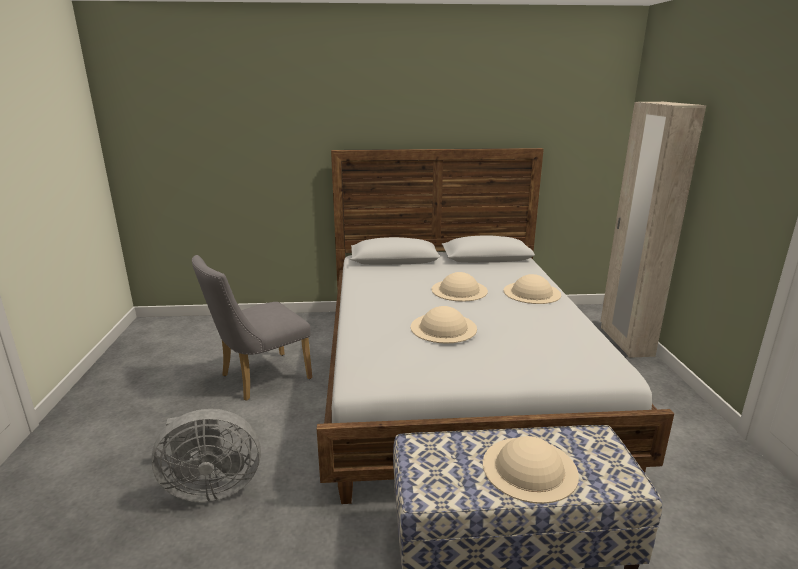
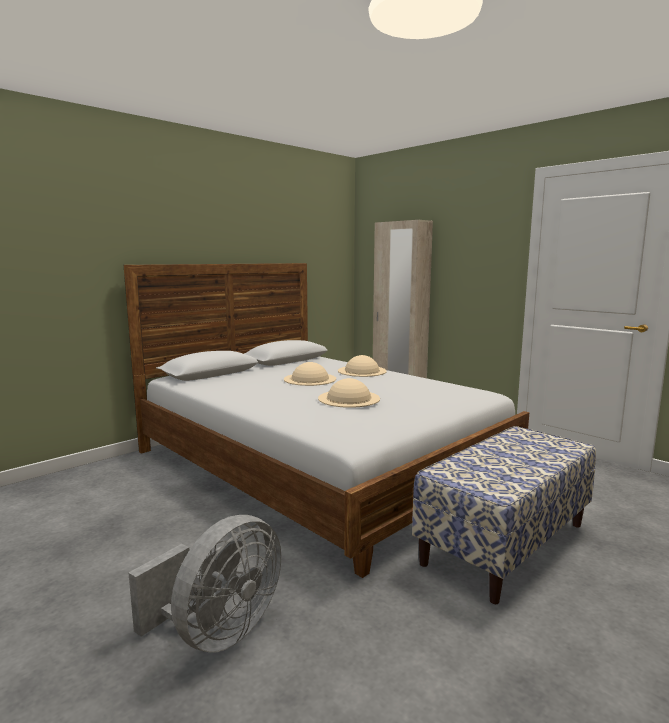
camera: 40 degrees left, 10 degrees down
(259, 378) = (128, 528): grey chair -> none
(529, 468) = (521, 457): beige hat -> none

